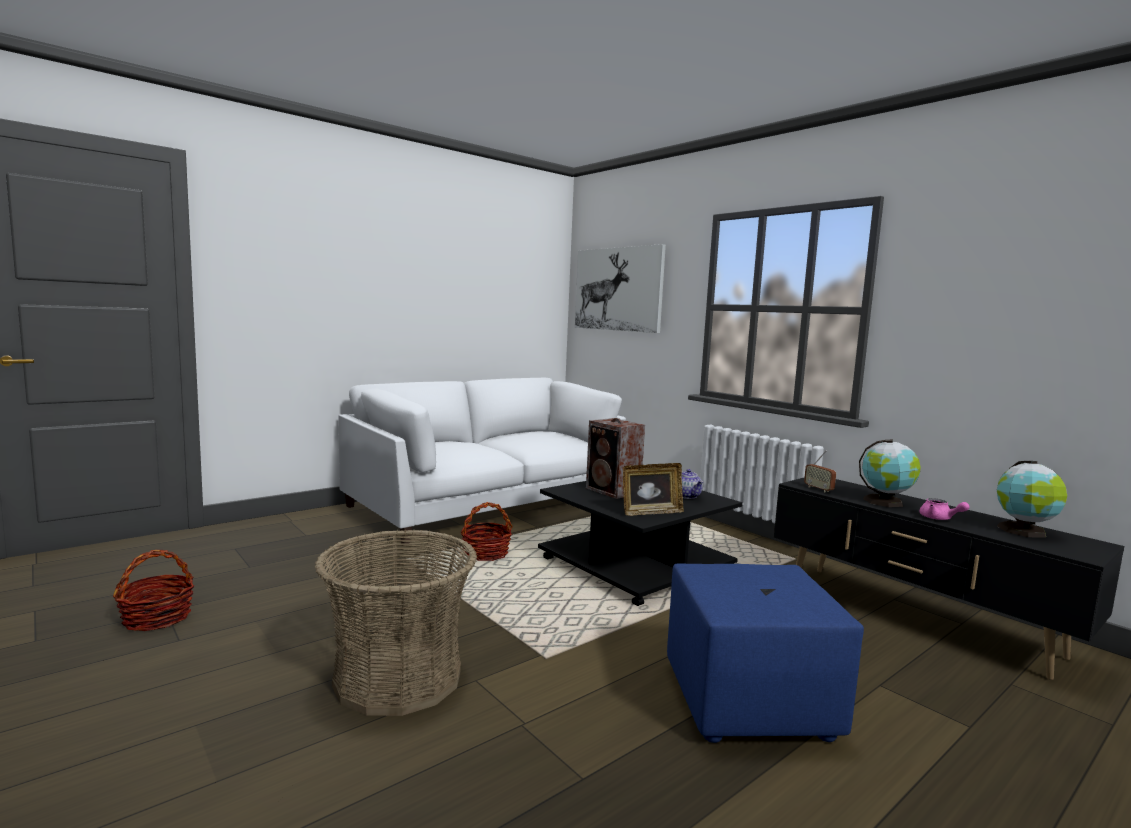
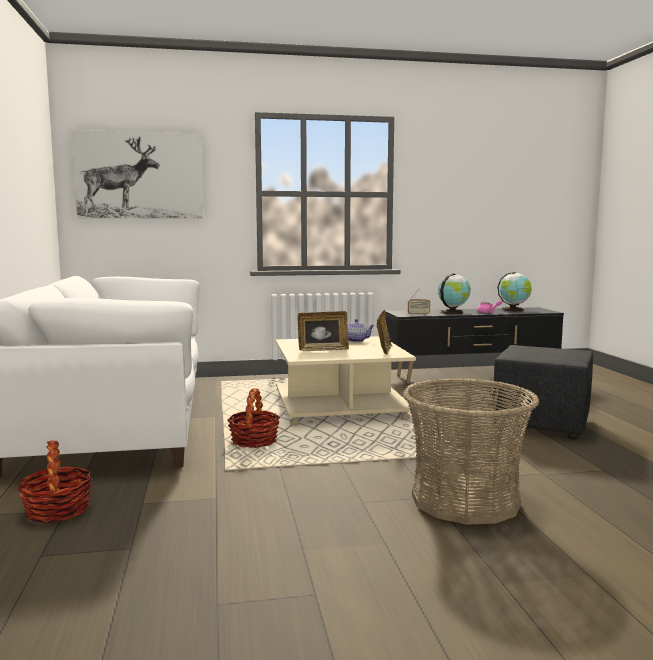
camera: 60 degrees left, 0 degrees up
(157, 618) = (234, 610): basket -> basket (57, 510)
(613, 491) = (323, 350): speaker -> picture frame
(635, 565) = (338, 407): black coffee table -> beige coffee table
(746, 702) = (540, 424): blue ottoman -> black ottoman

